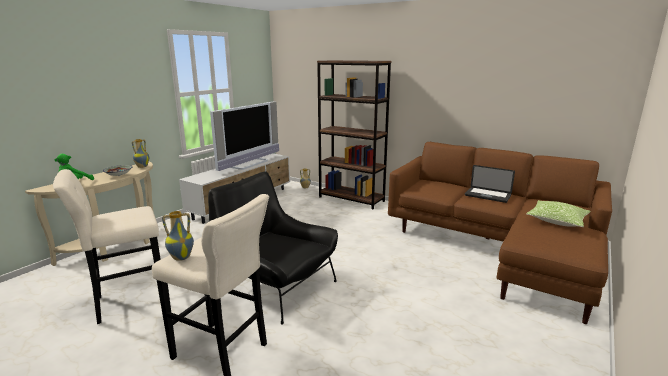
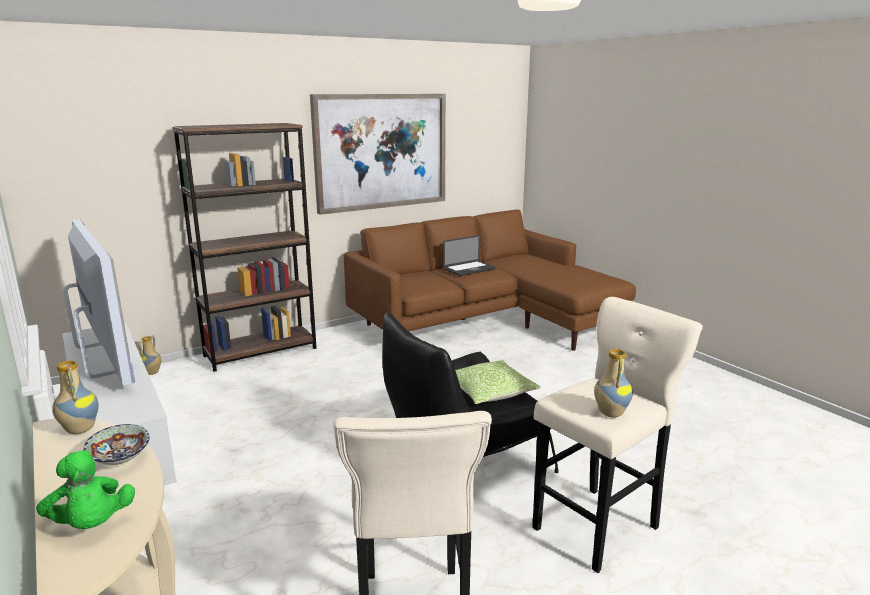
camera: 65 degrees left, 0 degrees up
(462, 86) = (381, 151): none -> picture
(557, 221) = (549, 268): pillow -> pillow (489, 392)

